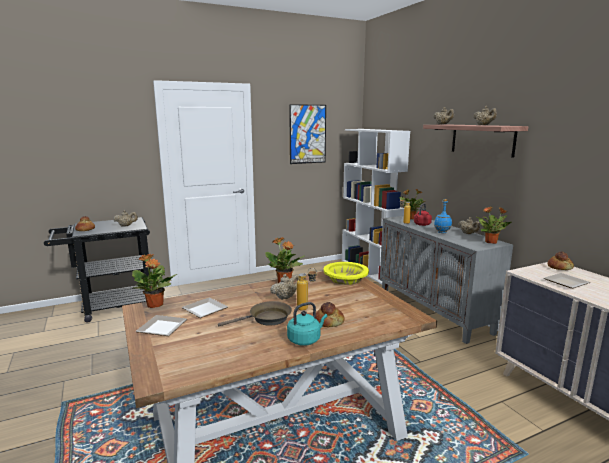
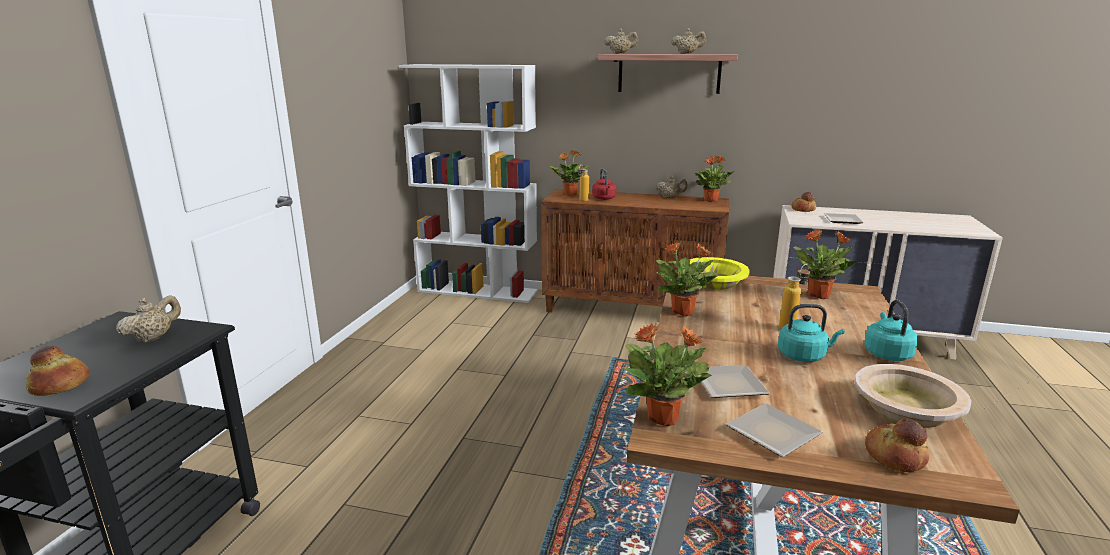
camera: 50 degrees left, 5 degrees up
(228, 355) = (906, 408): none -> beige bowl
(266, 319) = (804, 356): brown frying pan -> turquoise kettle
(286, 297) = (739, 326): beige teapot -> none
(307, 134) = (353, 76): picture -> none
(329, 322) = (842, 328): bread -> bread (894, 456)
(376, 307) = (819, 295): none -> potted plant
(434, 311) = (632, 310): grey cabinet -> brown cabinet
(442, 232) = (648, 202): blue bottle -> none

